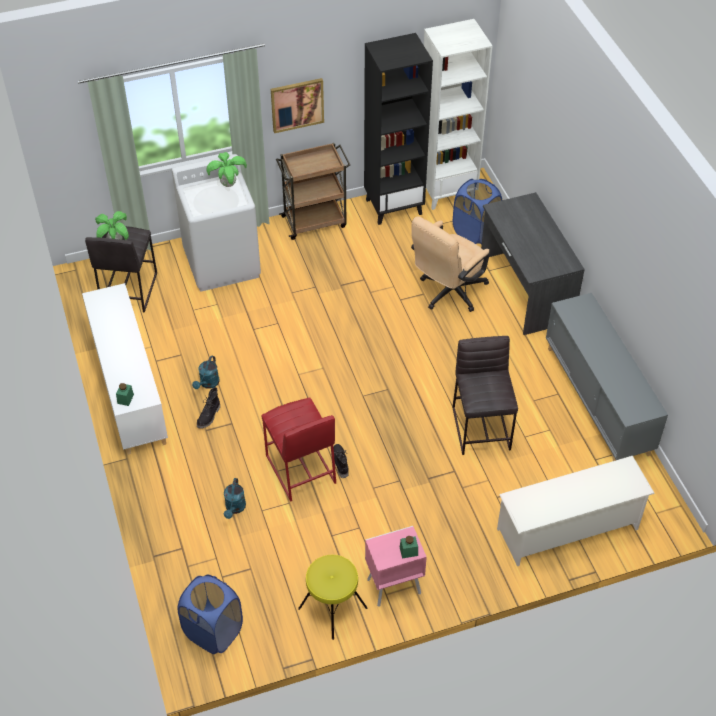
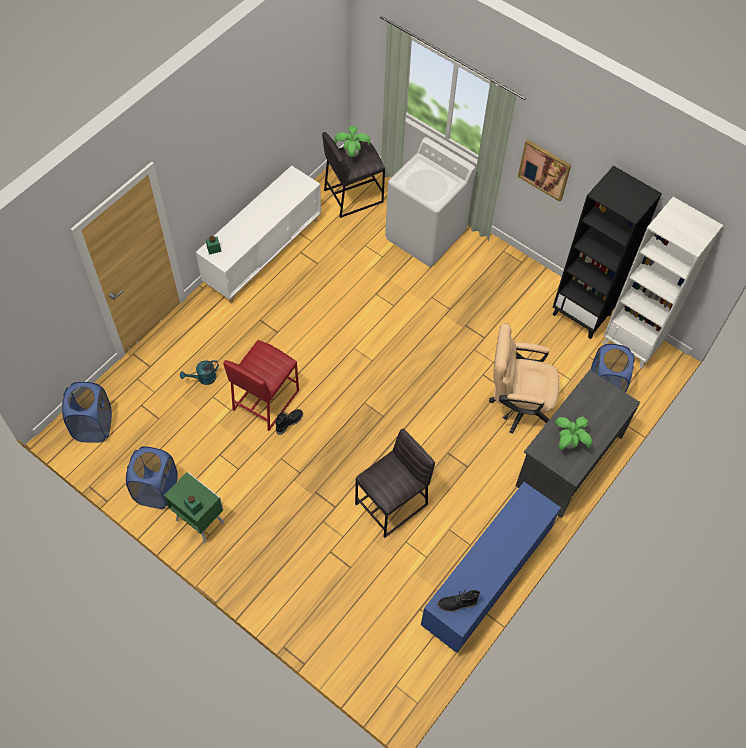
camera: 55 degrees right, 10 degrees up
(208, 384) = (302, 296): turquoise watering can -> none
(209, 416) = (273, 315): black boot -> black boot (457, 604)
(228, 184) = (445, 182): potted plant -> potted plant (569, 443)
(315, 221) = (519, 269): brown cart -> none
(332, 608) = (157, 490): yellow stool -> blue laundry basket
(392, 586) = (199, 520): pink nightstand -> green nightstand
(568, 529) = (333, 622): white shoe rack -> none
(597, 400) = (485, 580): grey cabinet -> blue cabinet

